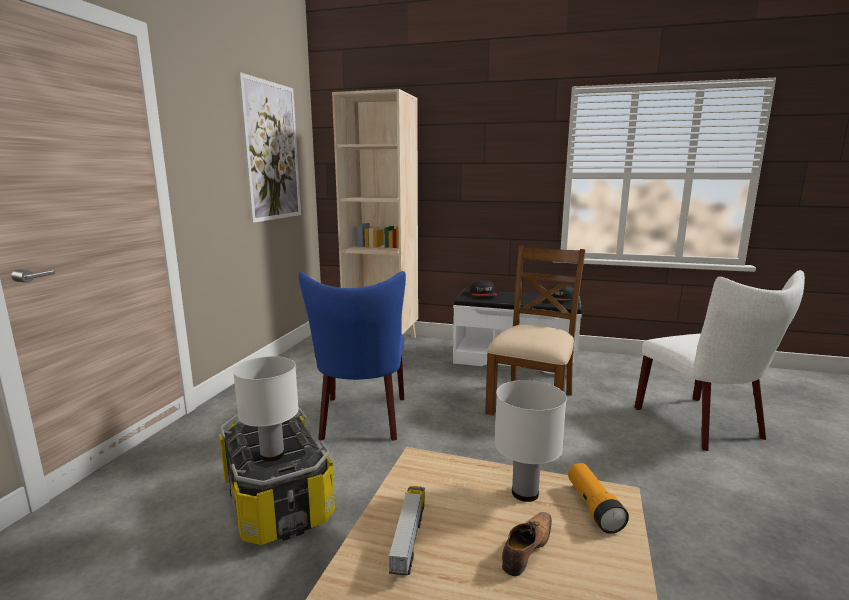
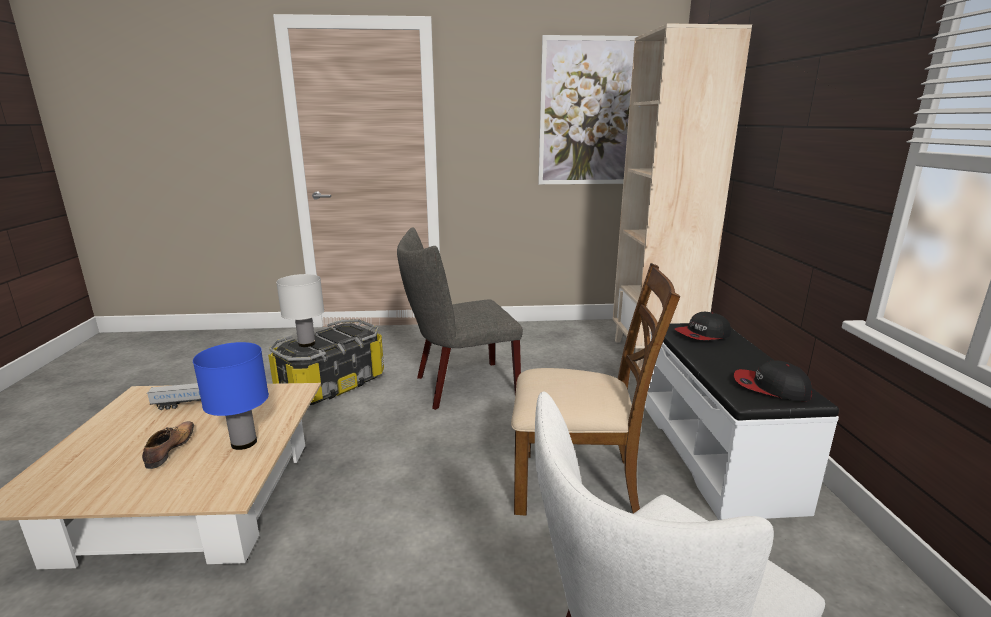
camera: 70 degrees right, 5 degrees up
(362, 421) = (459, 386): blue chair -> grey chair
(524, 493) = (243, 442): white table lamp -> blue table lamp
(526, 548) = (170, 449): shoe -> shoe turned 105 degrees counterclockwise
(593, 507) = (215, 480): flashlight -> none

